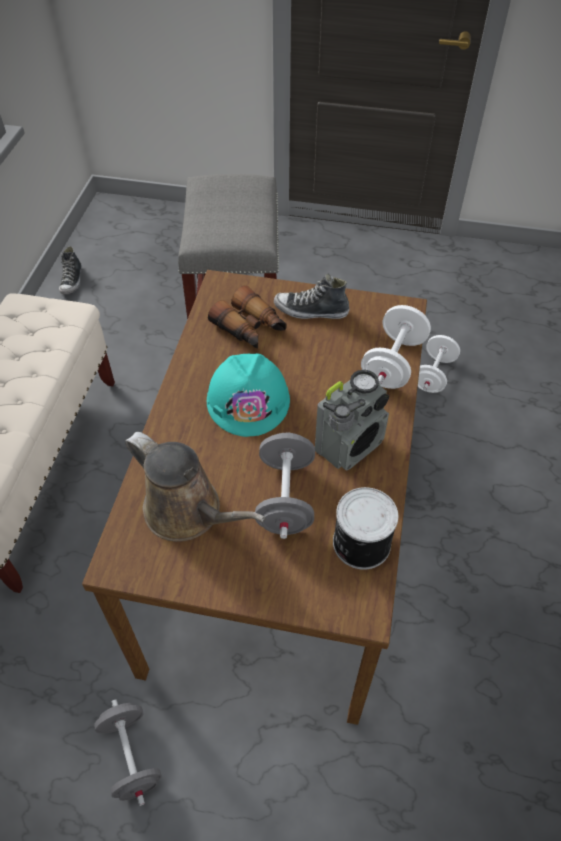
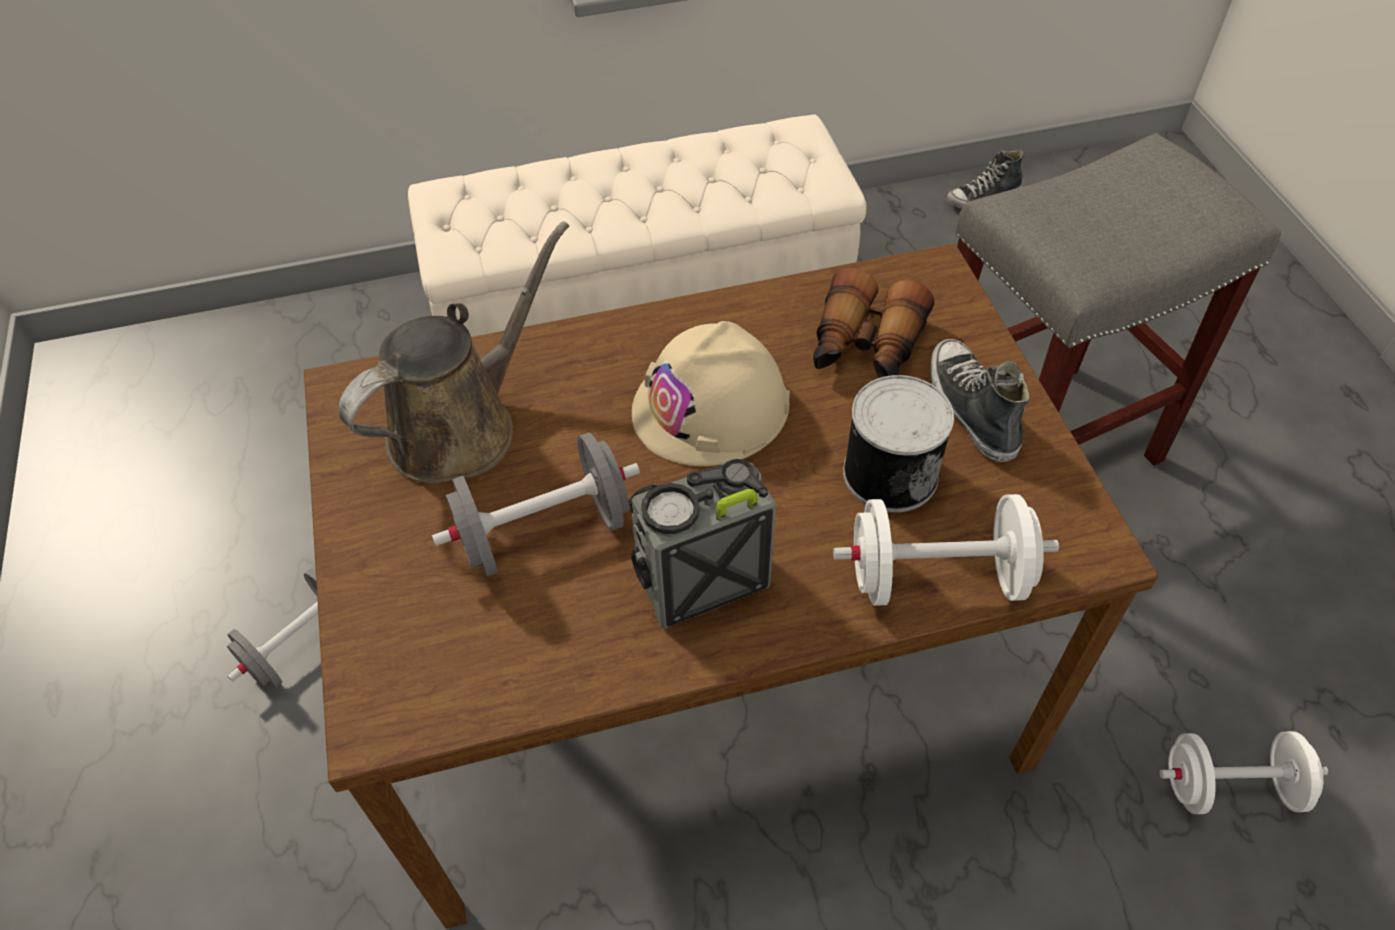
camera: 65 degrees right, 0 degrees up
(188, 512) = (462, 426): brown watering can -> brown watering can turned 150 degrees counterclockwise
(248, 400) = (711, 407): turquoise hard hat -> beige hard hat
(350, 445) = (699, 580): radio -> radio turned 135 degrees clockwise
(360, 543) = (504, 669): can -> can (889, 472)

